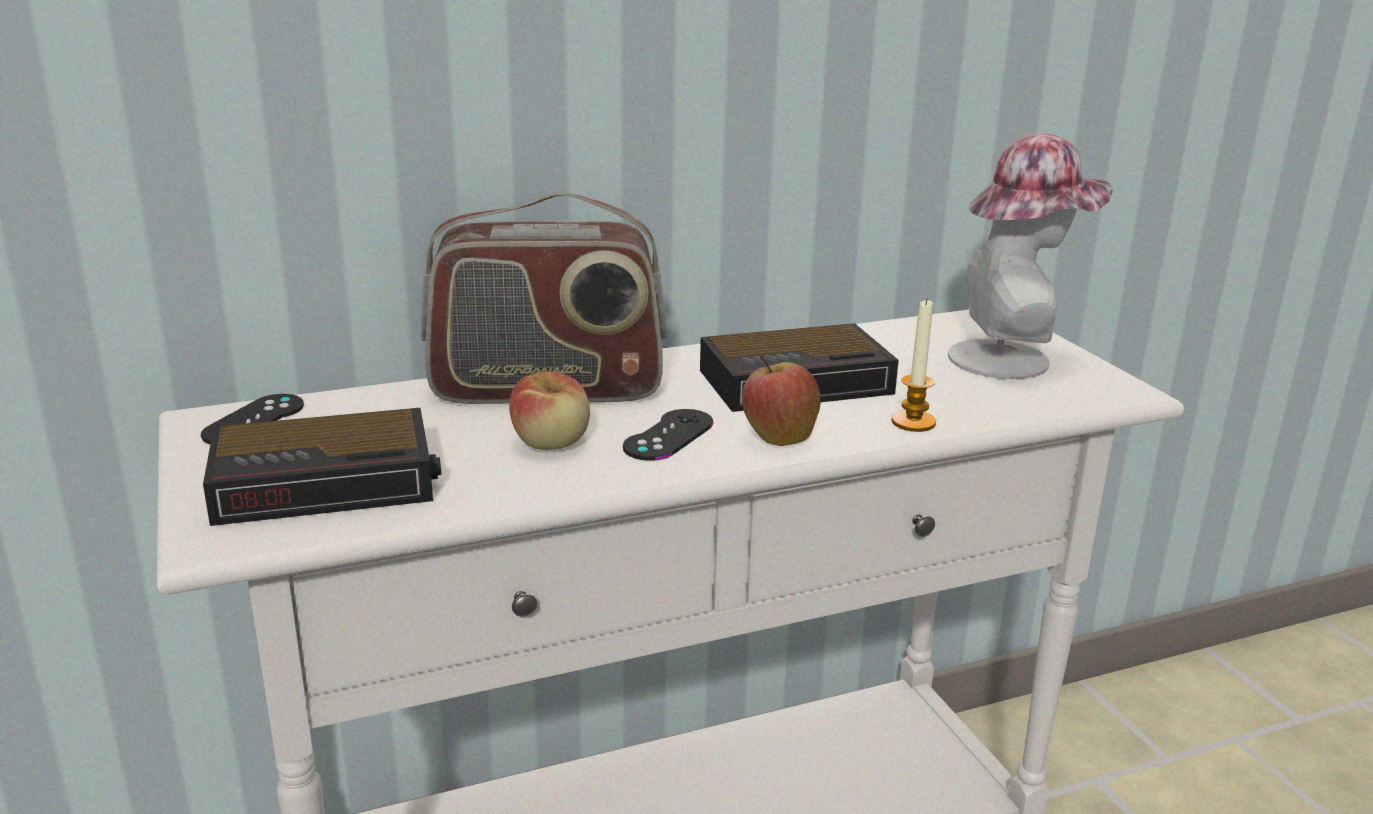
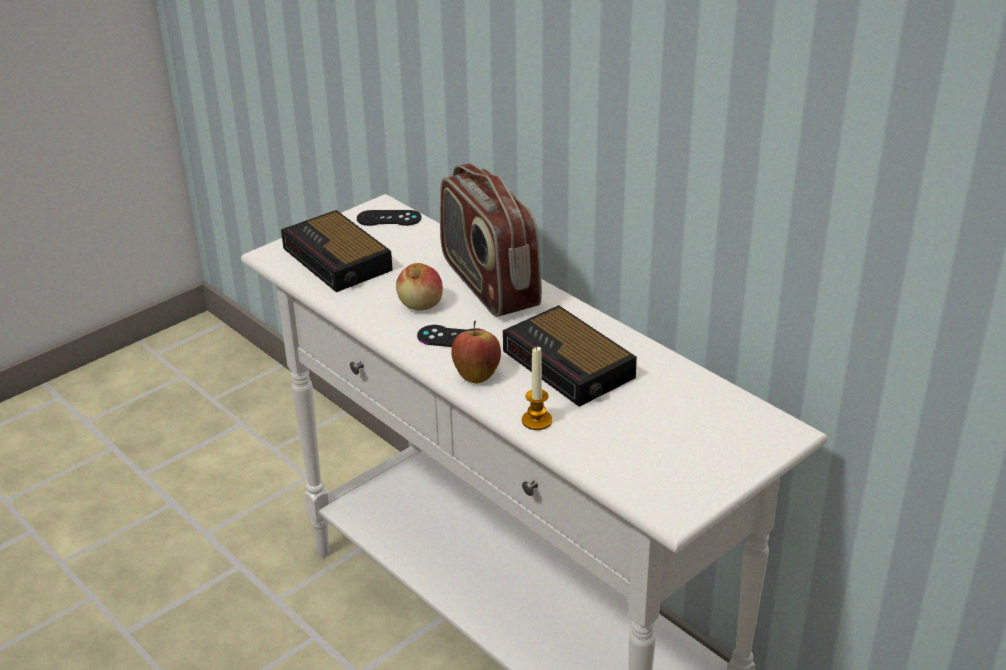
camera: 70 degrees right, 10 degrees up
(1012, 358) = (692, 449): hat -> none

